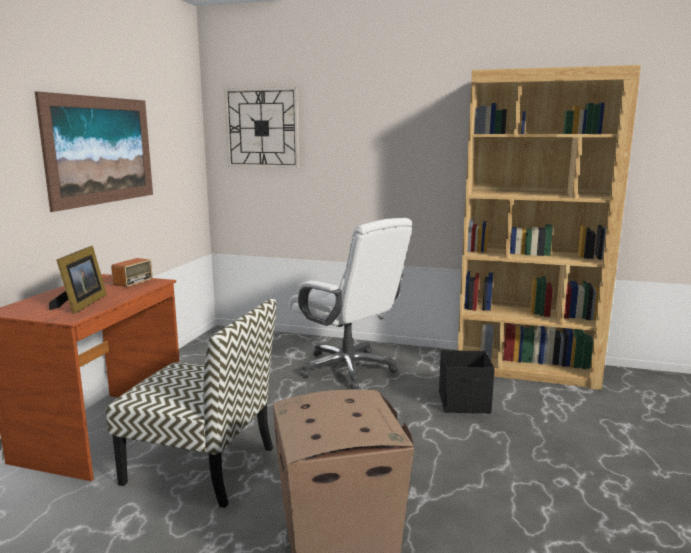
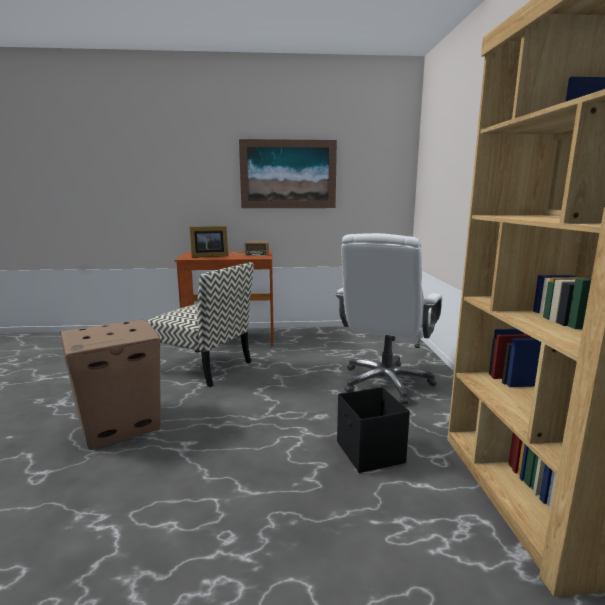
camera: 70 degrees right, 0 degrees up
(202, 465) = (205, 367): chair -> chair turned 60 degrees counterclockwise
(262, 128) = (436, 155): wall clock -> none

